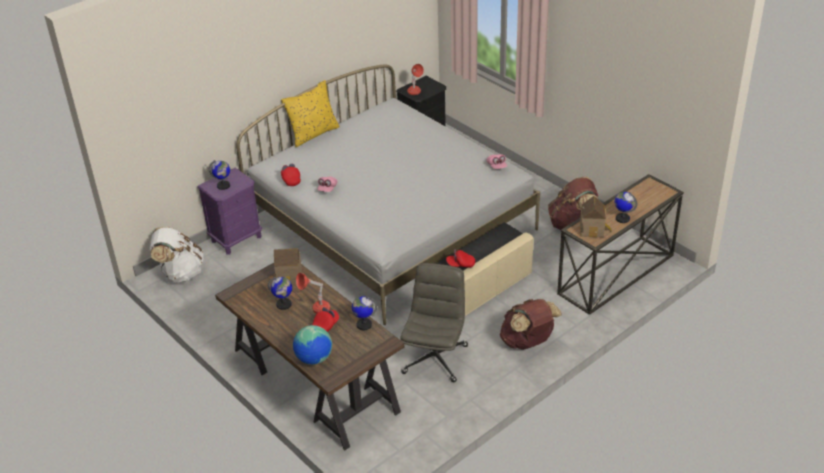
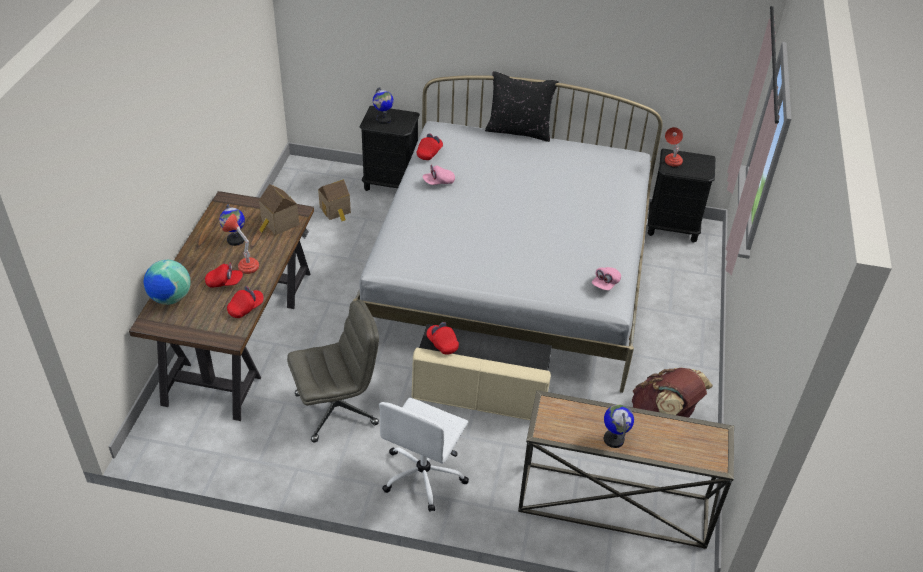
camera: 50 degrees right, 5 degrees up
(181, 273) = (314, 176): white backpack -> none
(236, 239) = (391, 183): purple nightstand -> black nightstand
(313, 134) = (519, 131): yellow pillow -> black pillow
(364, 325) = (246, 308): globe -> red cap
(528, 342) = (424, 475): brown backpack -> white office chair
(593, 229) = (564, 420): toy house -> toy house (336, 211)

